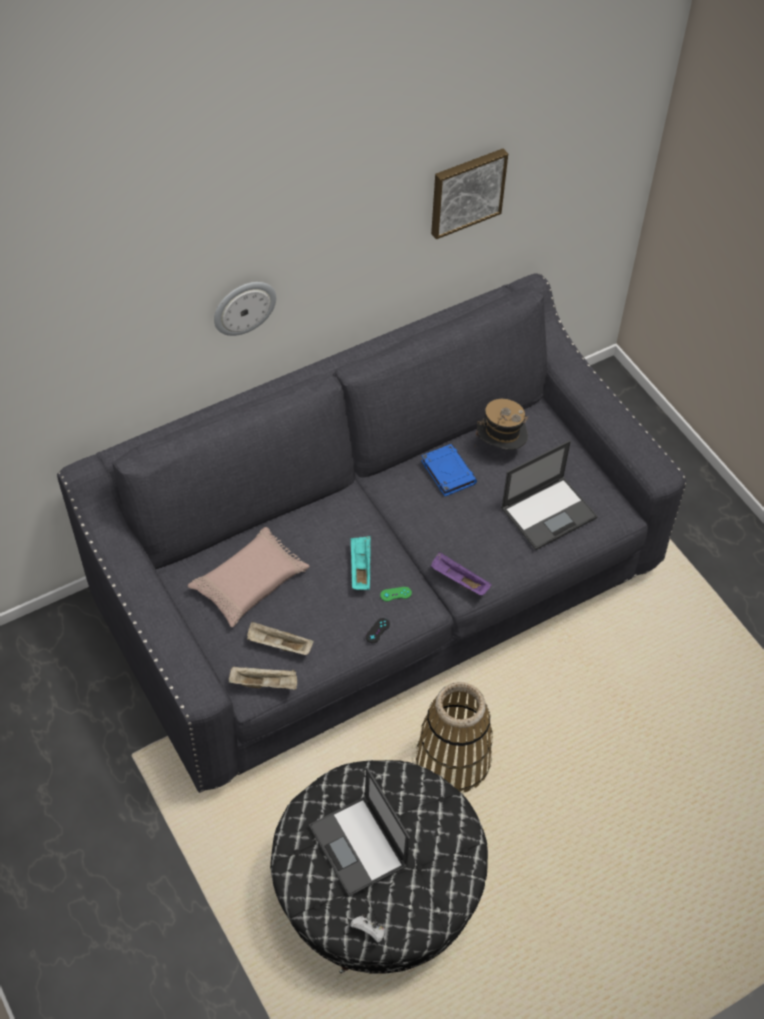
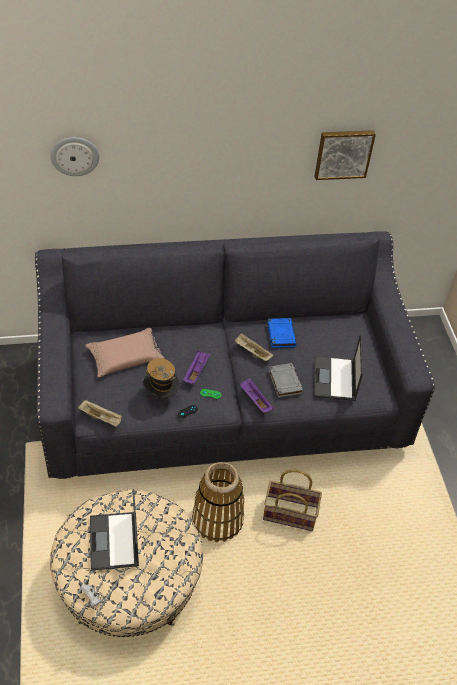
camera: 20 degrees right, 5 degrees down
(244, 307) = (175, 182): wall clock -> wall clock (74, 155)
(278, 645) = (121, 398): beige tray -> beige tray (252, 352)
(360, 568) = (196, 371): turquoise tray -> purple tray
(378, 890) = (129, 581): black ottoman -> beige ottoman
(486, 540) = (285, 381): none -> grey book
(500, 448) = (322, 331): hat -> hat (161, 394)
(543, 714) = (290, 513): none -> basket
(549, 512) = (335, 379): laptop -> laptop turned 105 degrees clockwise

